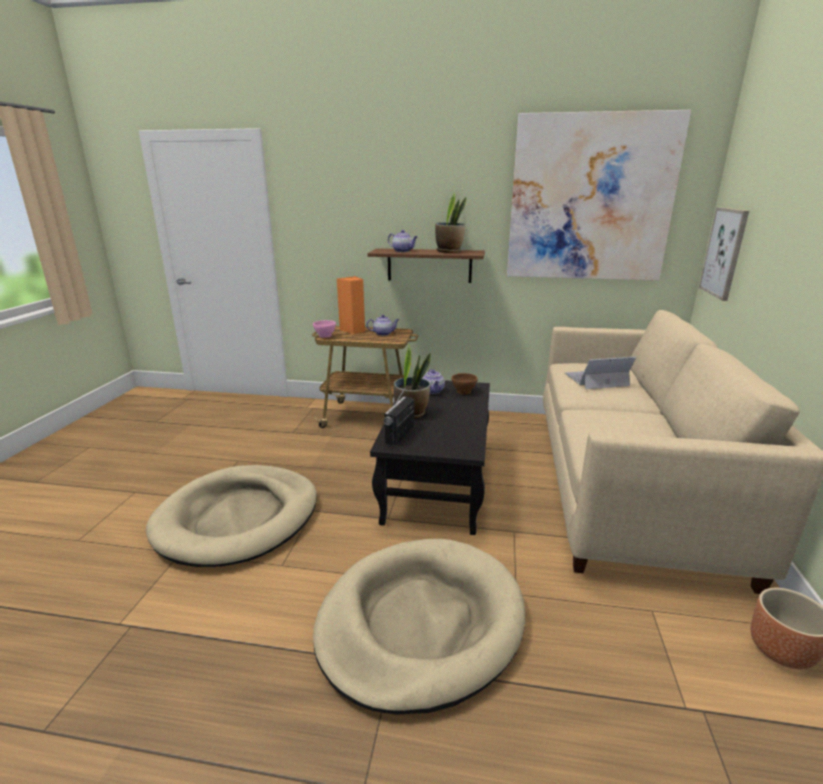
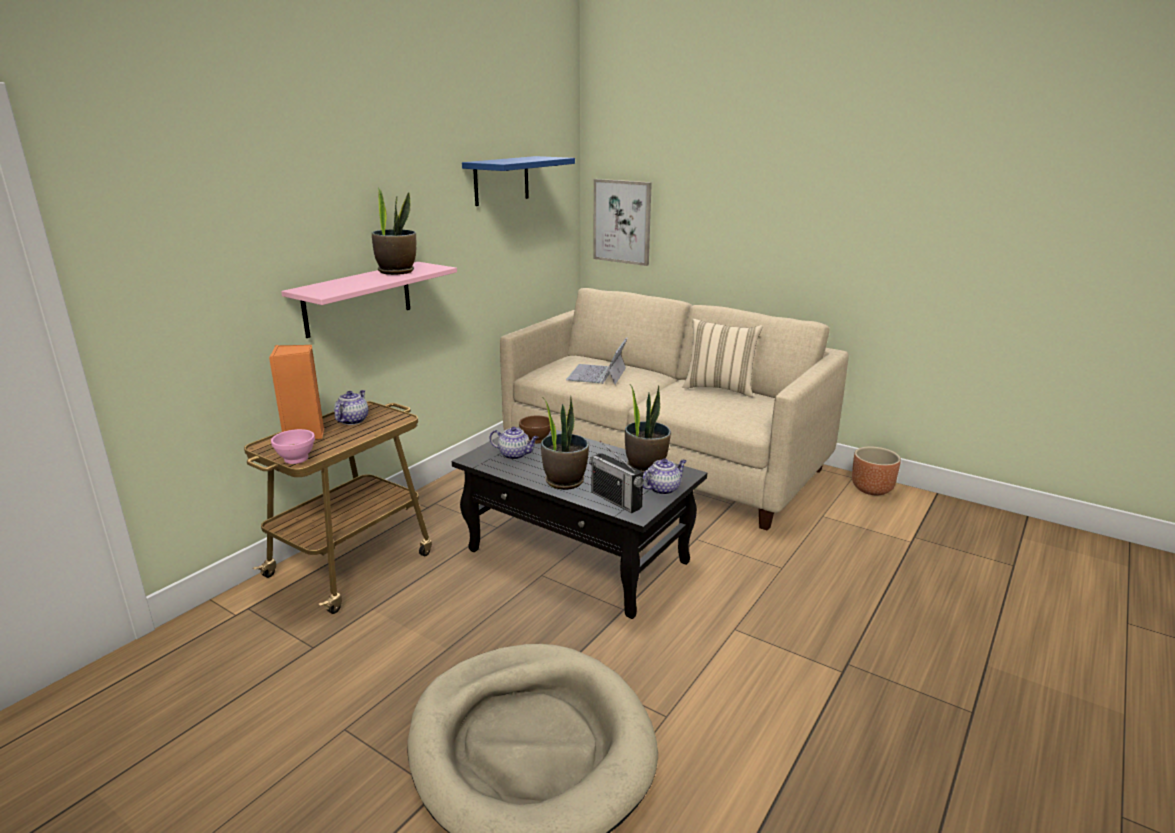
camera: 65 degrees left, 0 degrees up
(403, 251) = (349, 285): teapot -> teapot (663, 489)
(420, 623) = (801, 632): beige dog bed -> none
(429, 265) = (358, 299): brown shelf -> pink shelf
(464, 435) = (645, 467): none -> potted plant
(589, 199) = (501, 180): picture -> blue shelf
(662, 431) = (720, 388): none -> beige pillow

